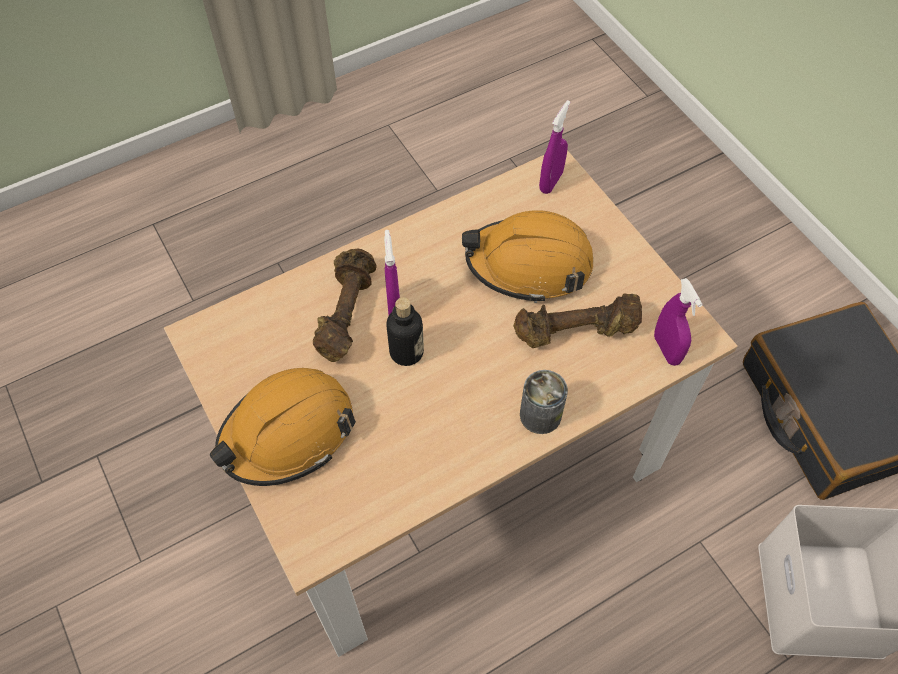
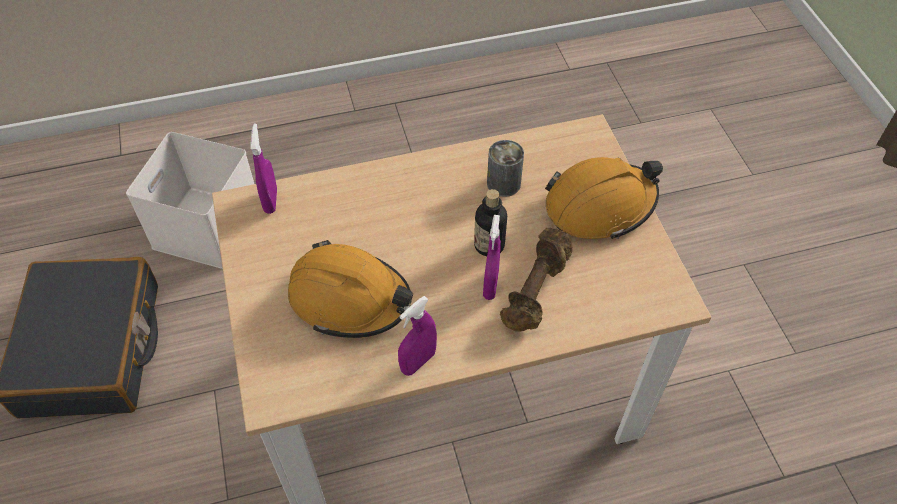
camera: 165 degrees left, 5 degrees down
(540, 415) = (396, 177): can -> can (503, 183)
(551, 182) = (284, 385): purple spray bottle -> purple spray bottle (418, 362)
(576, 332) = (337, 230): brown dumbbell -> none

